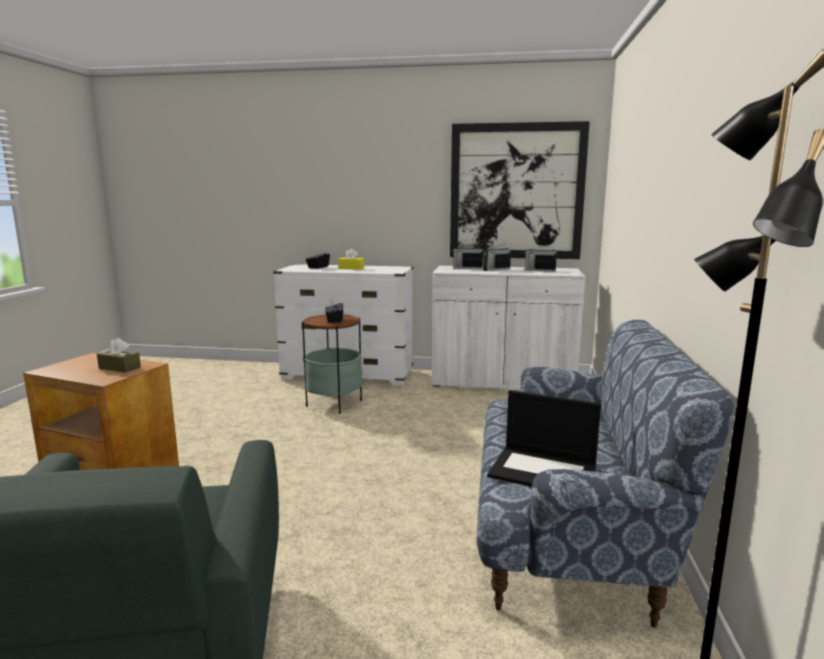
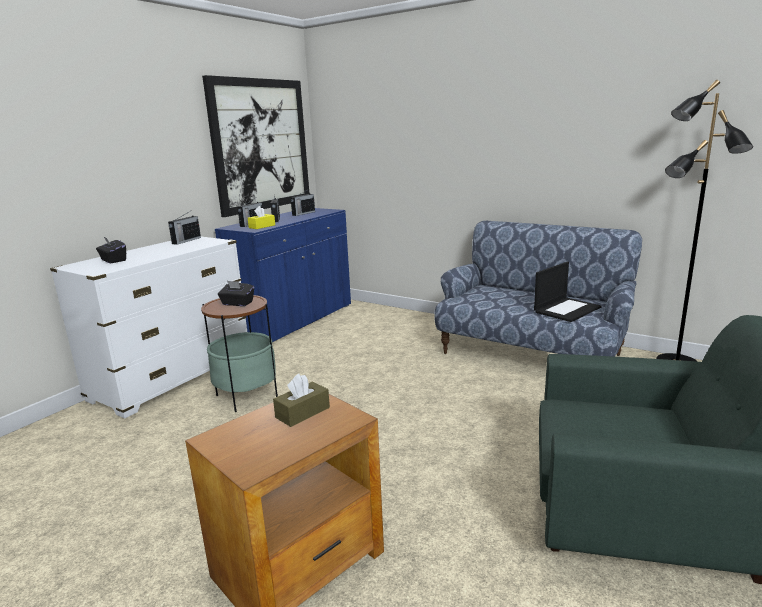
camera: 65 degrees left, 5 degrees up
(351, 268) = (155, 251): yellow tissue box -> yellow tissue box (262, 226)
(390, 268) = (186, 241): none -> radio
(502, 382) = (295, 320): white cabinet -> blue cabinet

